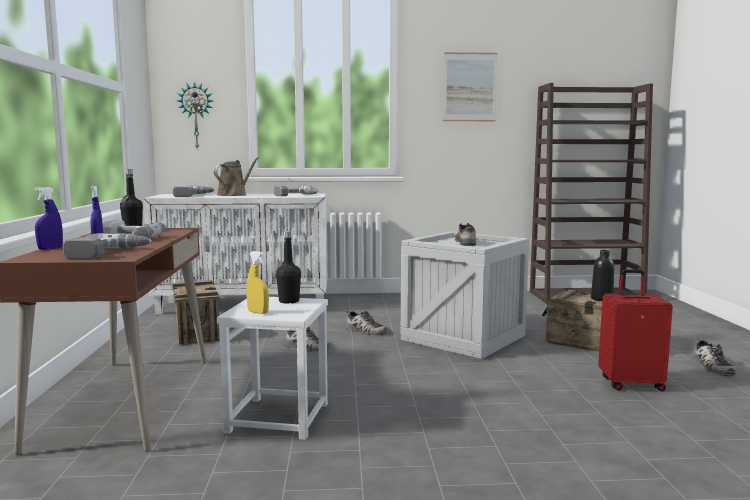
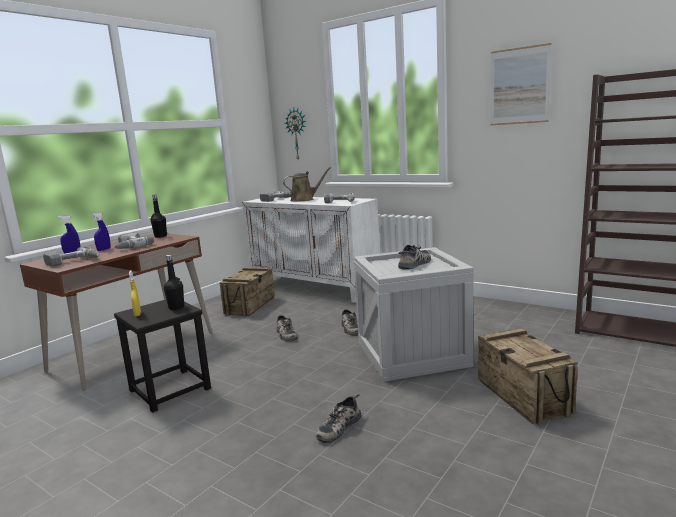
camera: 40 degrees right, 5 degrees up
(279, 418) = (170, 390): white stool -> black stool
(601, 299) = (531, 348): black bottle -> none
(630, 384) = (465, 455): red suitcase -> none
(711, 366) = (614, 469): shoe -> shoe (338, 427)

